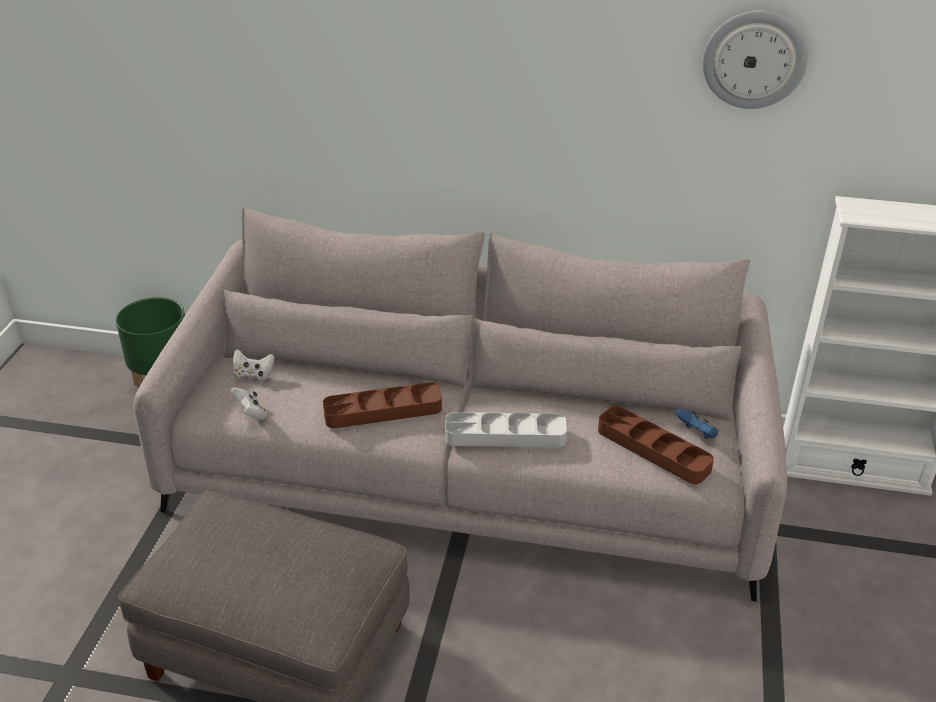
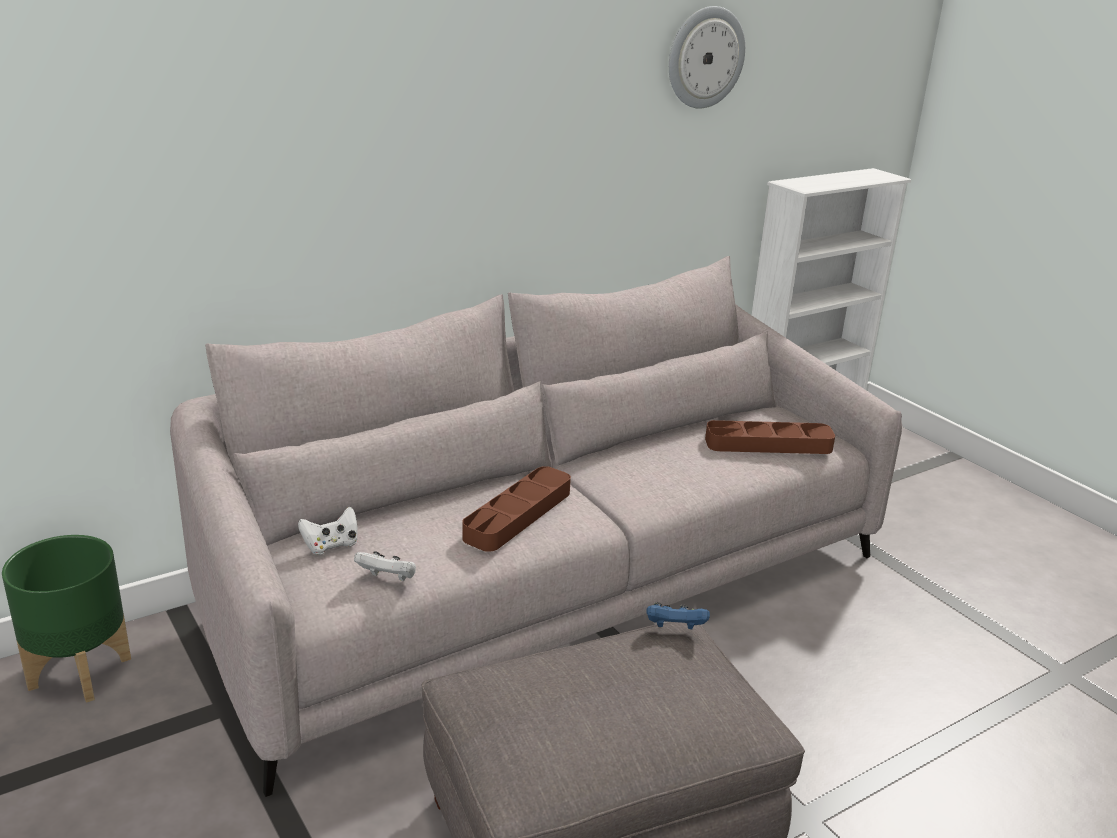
camera: 45 degrees left, 10 degrees down
(505, 435) = (652, 484): grey tray -> none
(696, 434) = (776, 421): blue game controller -> blue game controller (675, 629)

